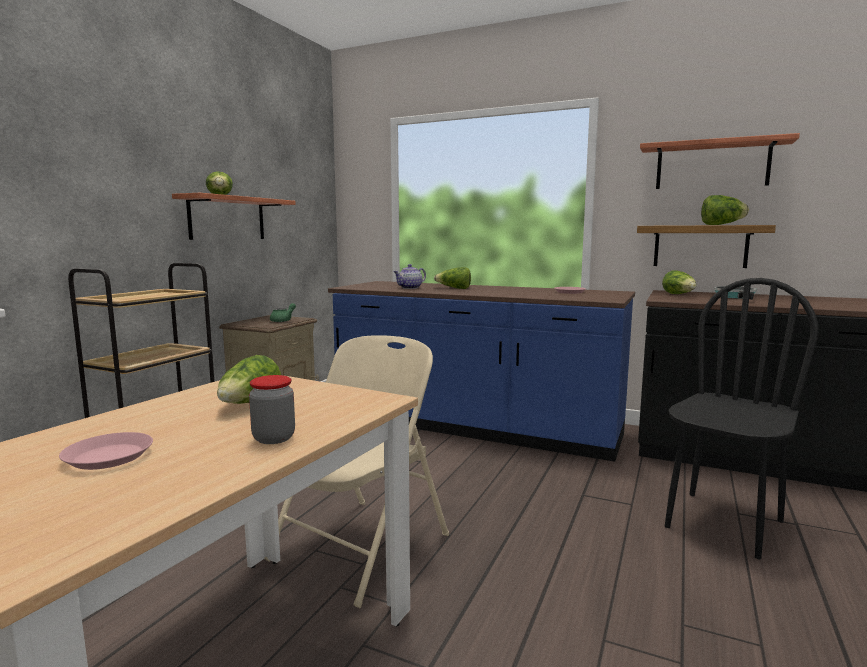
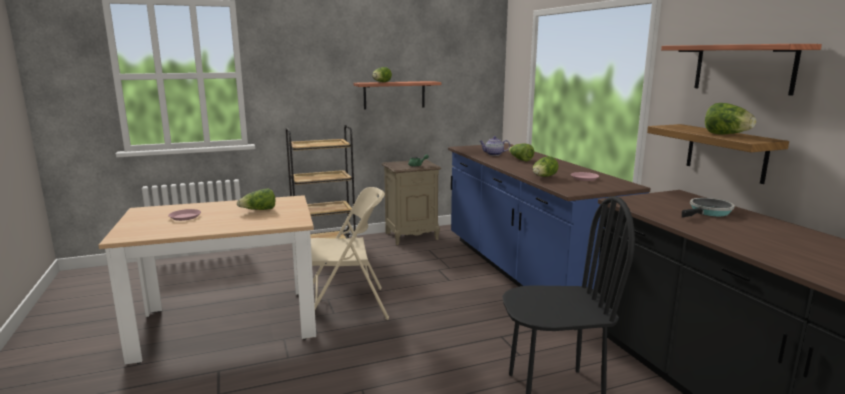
camera: 45 degrees right, 5 degrees up
(274, 438) = (228, 225): jar -> none
(679, 295) = (666, 199): lettuce -> lettuce (543, 177)

